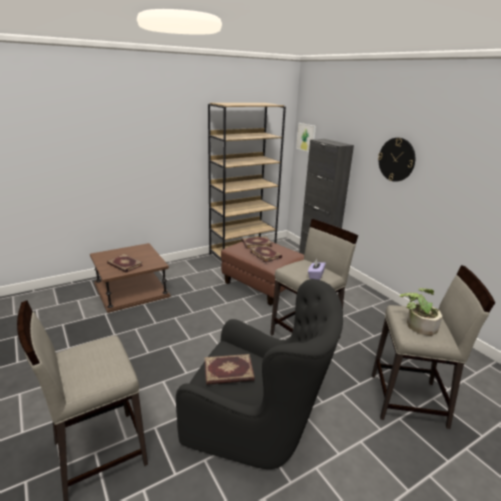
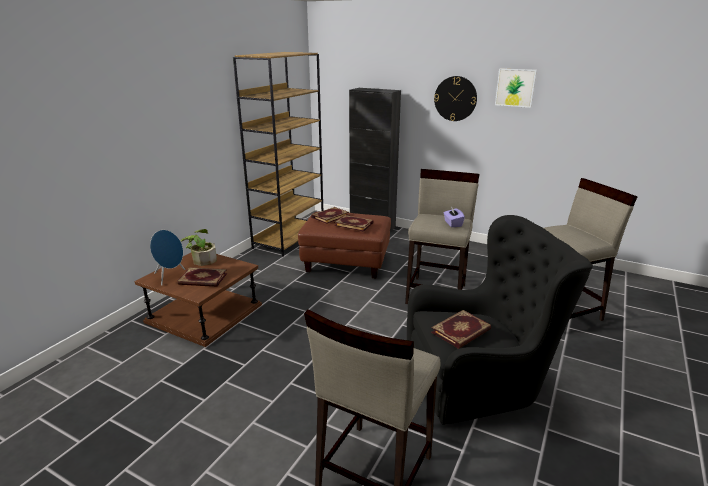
camera: 30 degrees left, 0 degrees up
(110, 257) = (170, 276): none -> blue speaker
(306, 137) = (329, 89): picture -> picture (515, 87)
(417, 324) = (572, 237): potted plant -> potted plant (202, 260)

